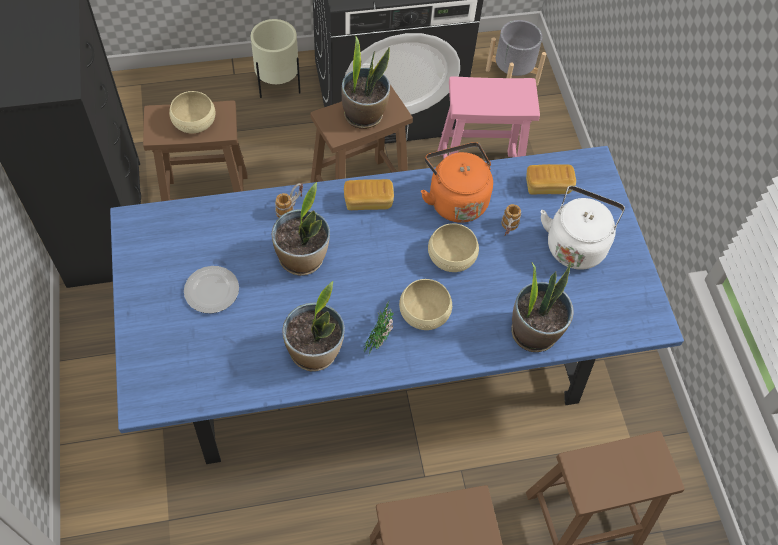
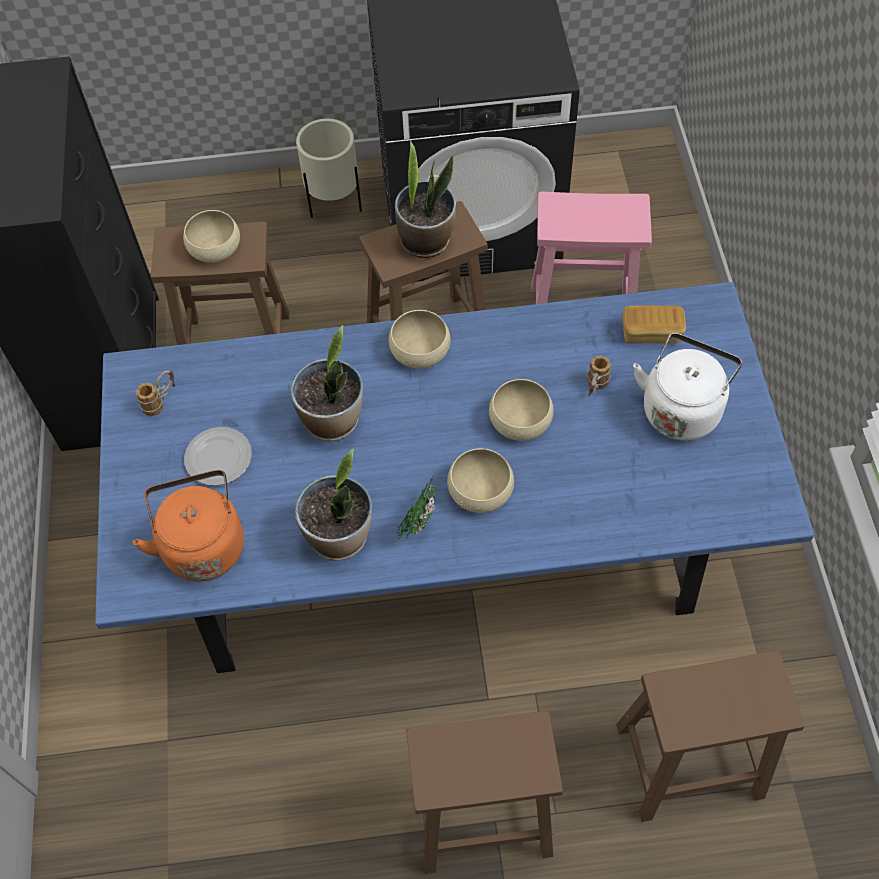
camera: 10 degrees right, 0 degrees up
(290, 208) = (322, 357): mug -> mug (161, 401)
(368, 201) = (420, 350): bread -> beige bowl
(455, 199) = (530, 348): orange kettle -> orange kettle (202, 544)
(511, 76) = (633, 191): grey planter -> none
(534, 332) = (618, 518): potted plant -> none

